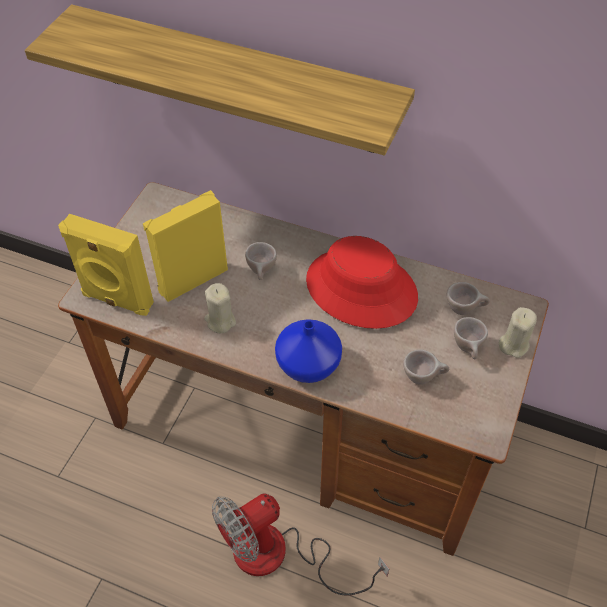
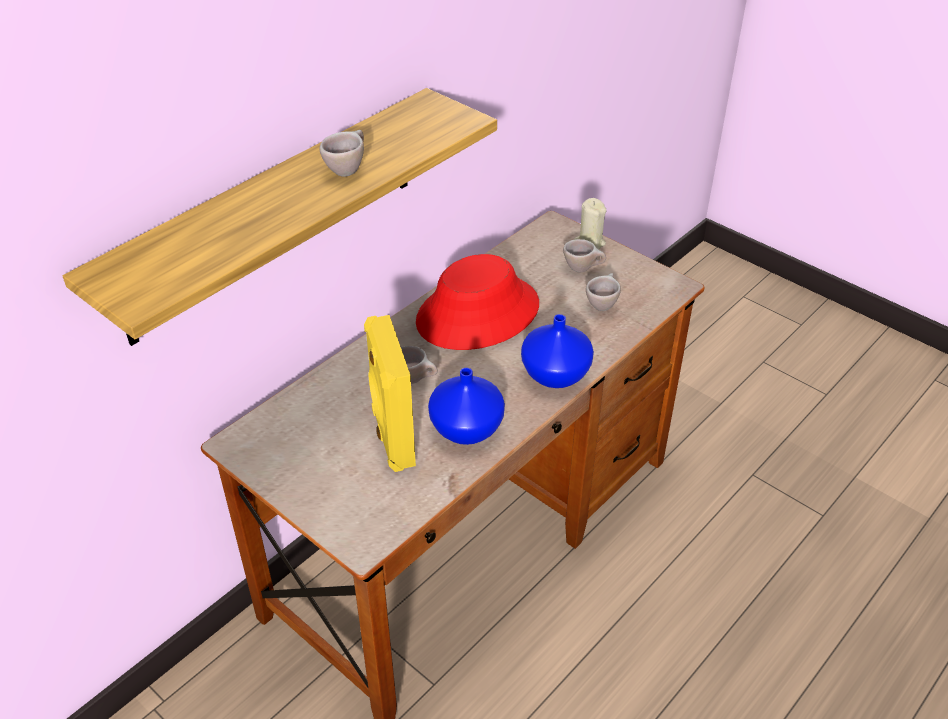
camera: 70 degrees left, 10 degrees down
(116, 300) = (387, 513): yellow speaker -> none
(220, 321) = (466, 427): beige candle -> blue vase
(279, 556) = (620, 602): fan -> none
(464, 309) = (537, 257): beige cup -> beige cup (347, 169)

